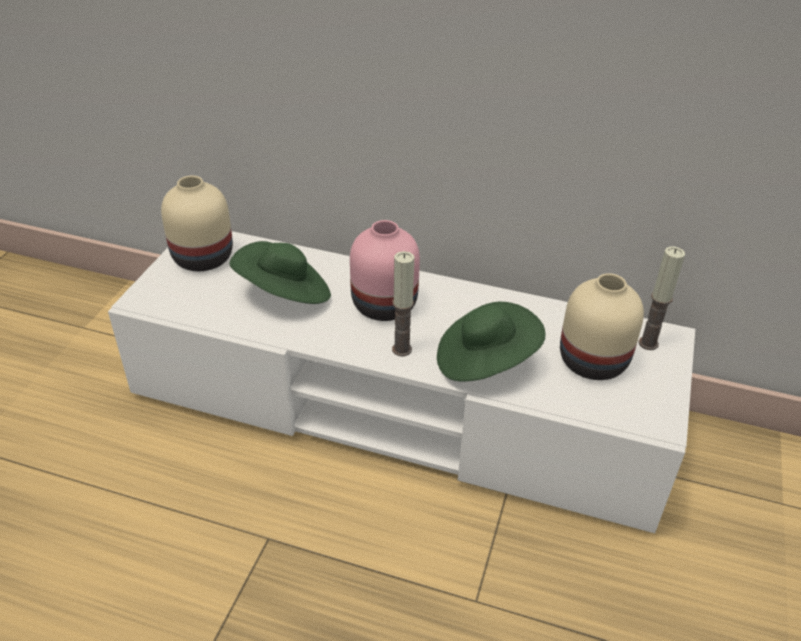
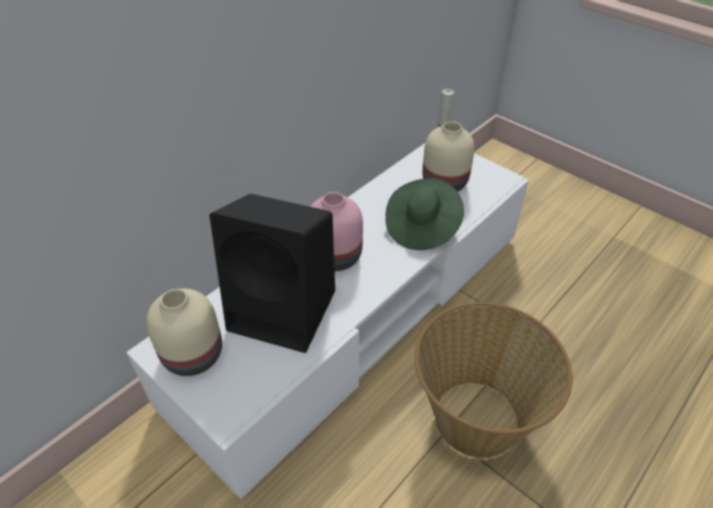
camera: 65 degrees left, 5 degrees up
(284, 294) = (285, 310): green hat -> black speaker
(303, 566) = (476, 416): none -> basket
(402, 349) = (389, 262): candle -> none

